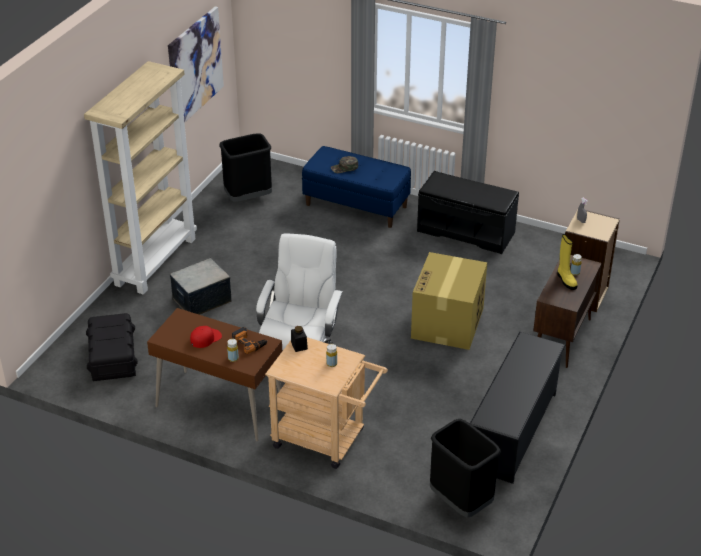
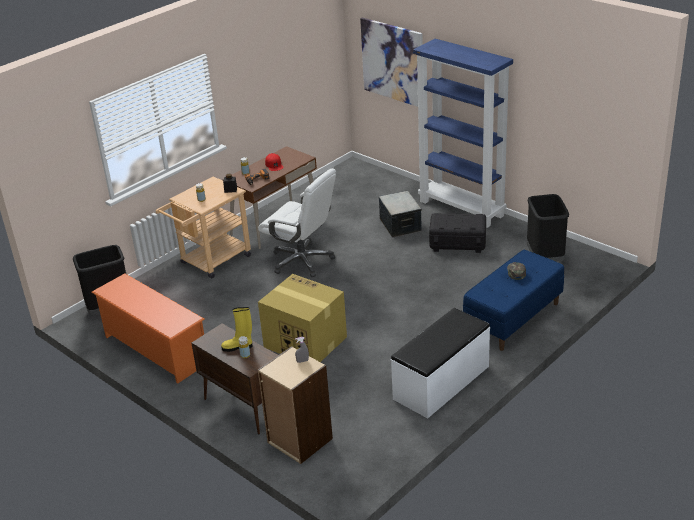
camera: 110 degrees right, 5 degrees down
(113, 359) = (350, 188): black storage box -> black storage box (457, 243)
(155, 261) = (462, 208): beige bookcase -> blue bookcase
(195, 66) = (579, 119): picture -> picture (393, 62)
(466, 231) = (442, 383): black bench -> white bench
(513, 431) = (155, 350): black shoe rack -> orange shoe rack

